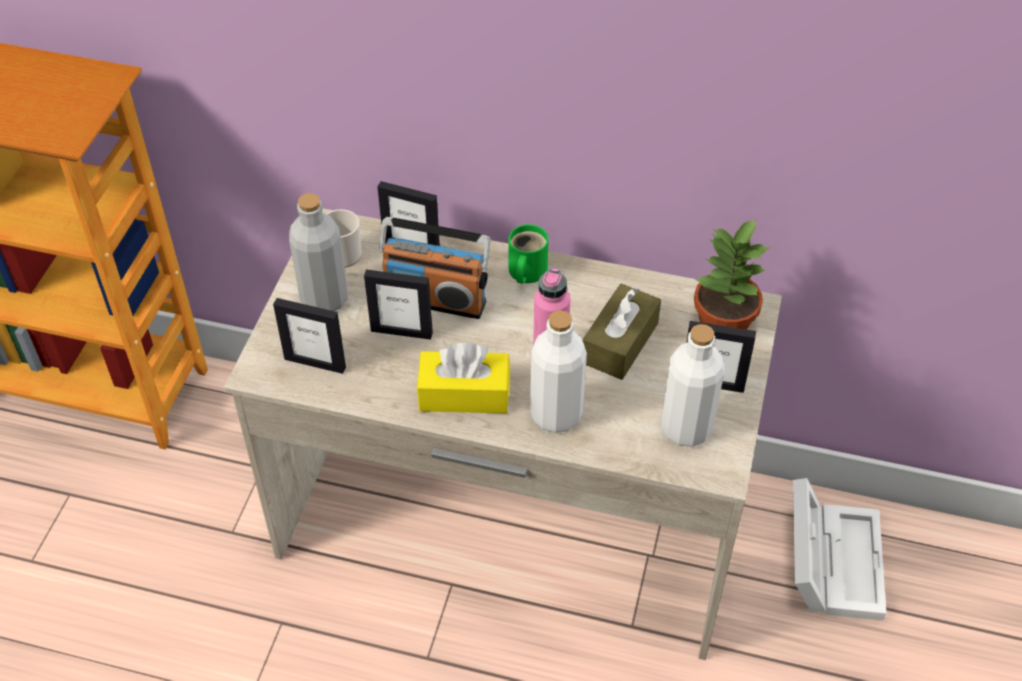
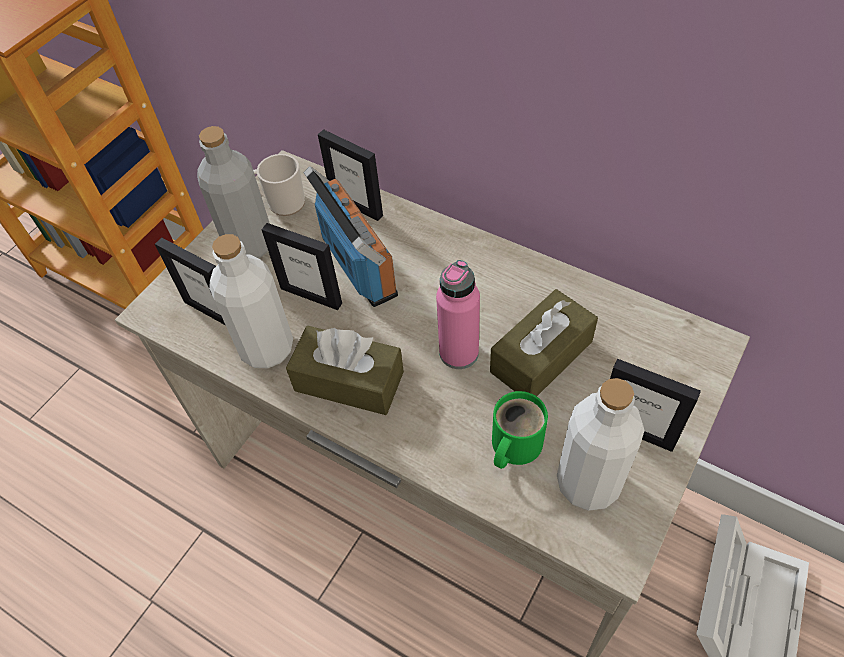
camera: 20 degrees right, 5 degrees up
(436, 299) = (359, 266): radio -> radio turned 150 degrees counterclockwise
(464, 394) = (349, 381): yellow tissue box -> brown tissue box
(525, 272) = (463, 253): green mug -> green mug (512, 445)
(556, 414) = (440, 429): white bottle -> white bottle (266, 348)
(722, 324) = (668, 357): potted plant -> none

